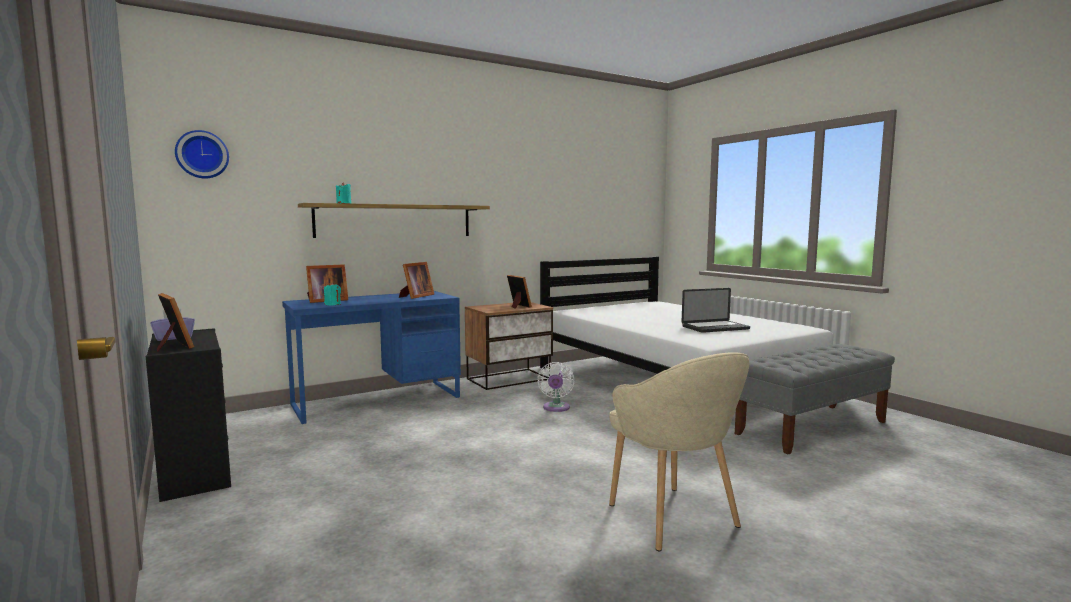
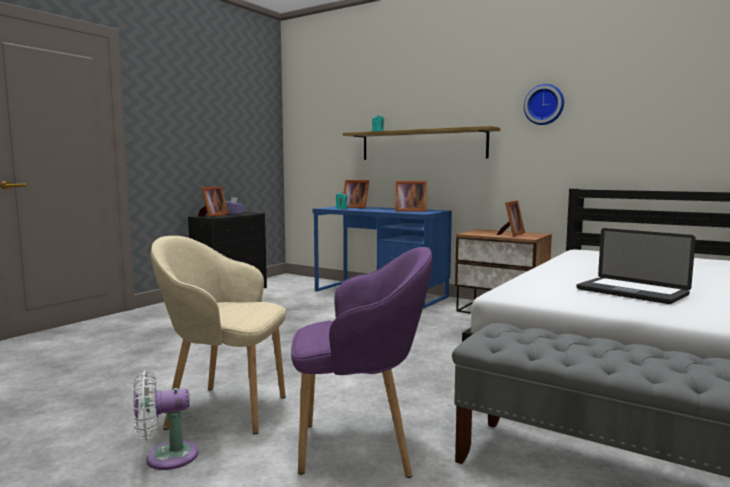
camera: 65 degrees right, 0 degrees up
(202, 154) = (310, 105): wall clock -> wall clock (544, 105)
(556, 408) = (445, 338): white fan -> white fan (166, 457)
(673, 518) = (224, 410): beige armchair -> beige armchair turned 60 degrees clockwise
(763, 476) = (361, 447): none -> purple armchair

